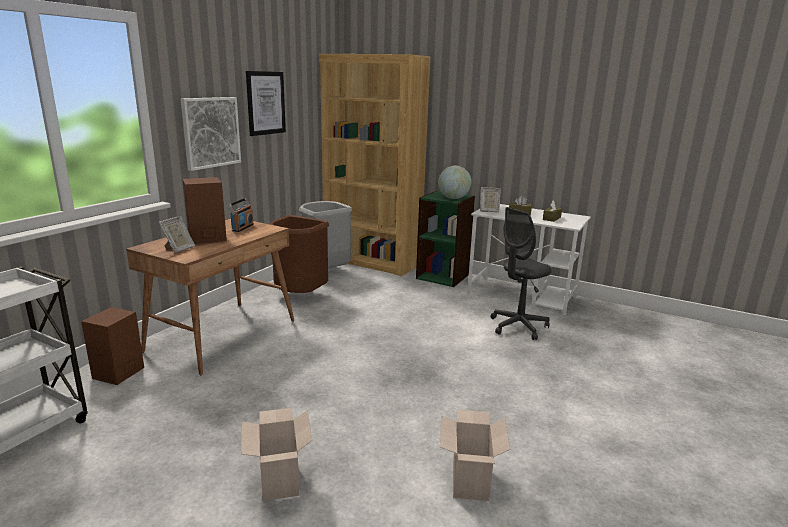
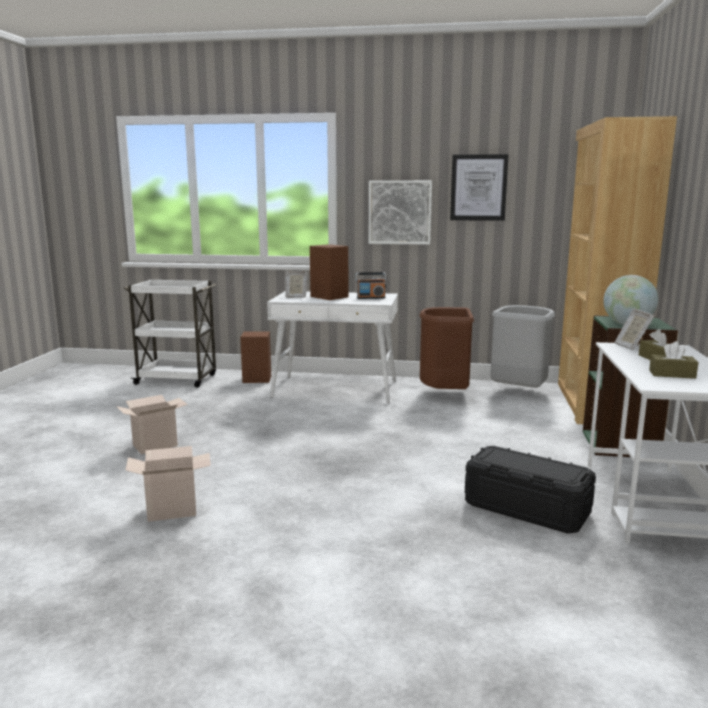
camera: 70 degrees right, 5 degrees down
(223, 335) = (336, 389): brown desk -> white desk
(518, 326) = (526, 508): grey office chair -> black storage box

